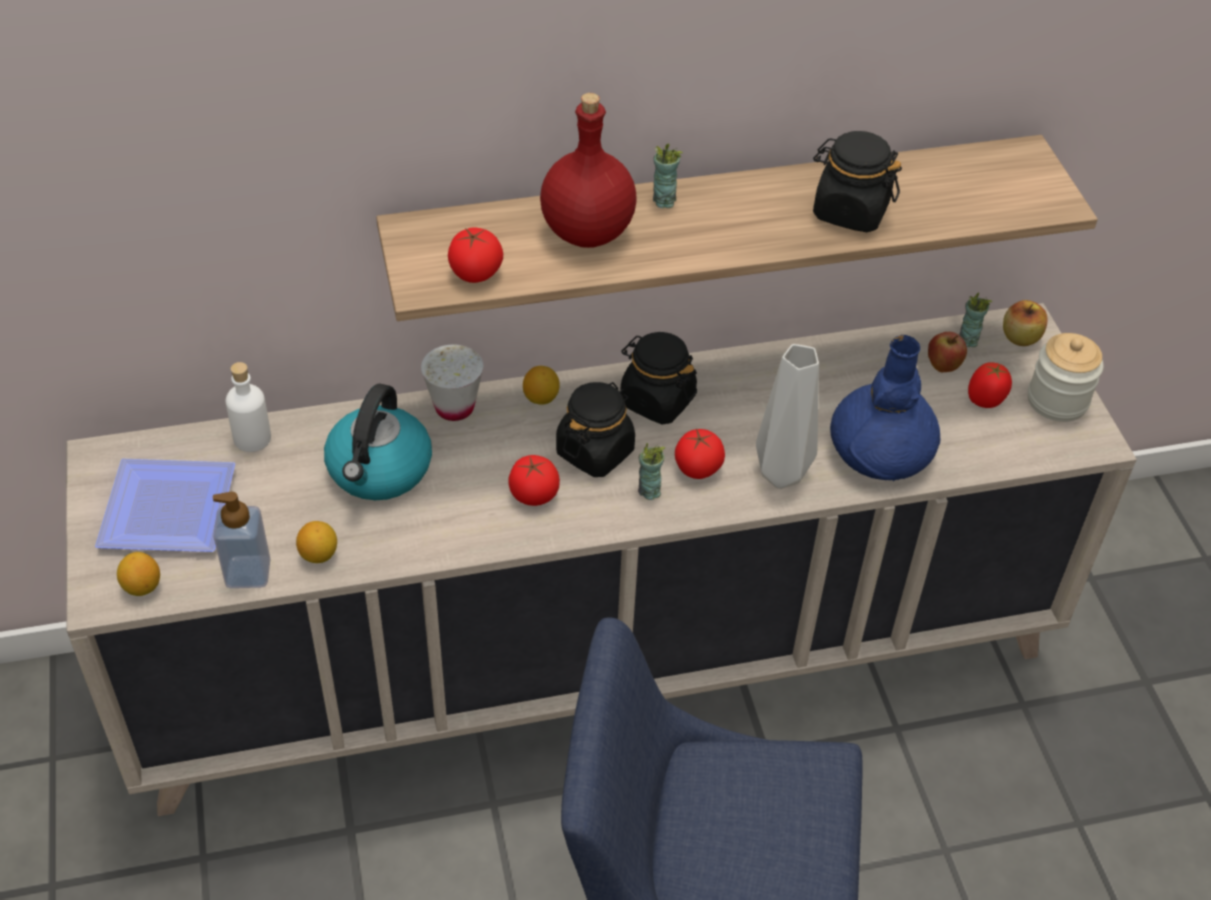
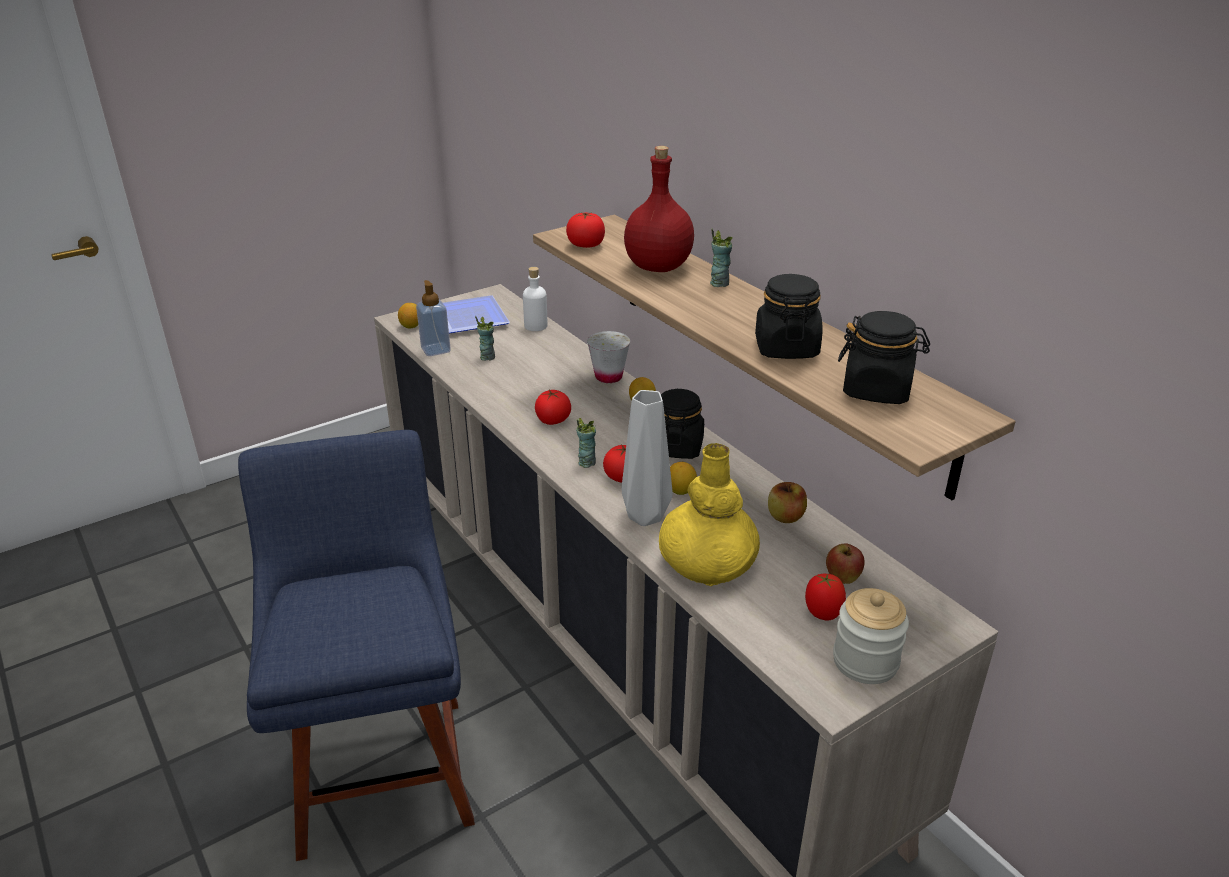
camera: 70 degrees right, 15 degrees down
(319, 555) = (460, 365): lemon -> lemon (680, 491)
(379, 470) = (537, 367): kettle -> none
(595, 451) = (608, 434): black jar -> black jar (877, 390)
(880, 451) = (708, 561): blue vase -> yellow vase
(968, 340) = (893, 588): cup -> cup (487, 357)
(1020, 337) = (930, 622): apple -> apple (785, 517)

